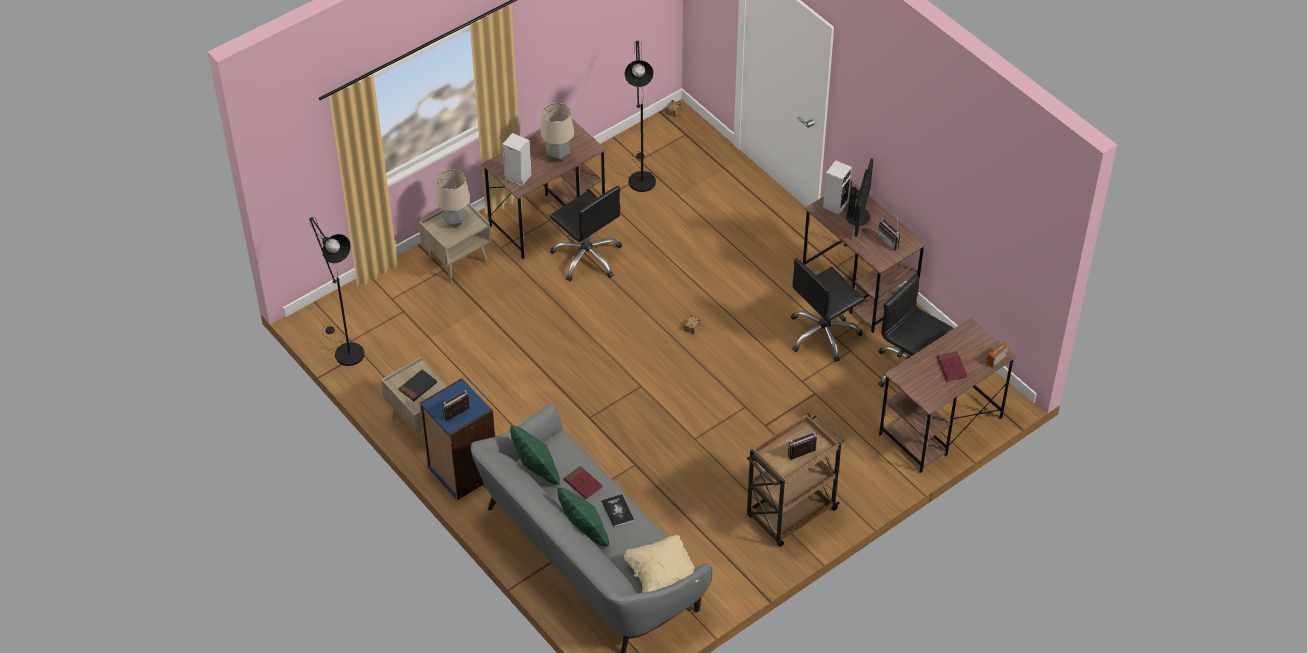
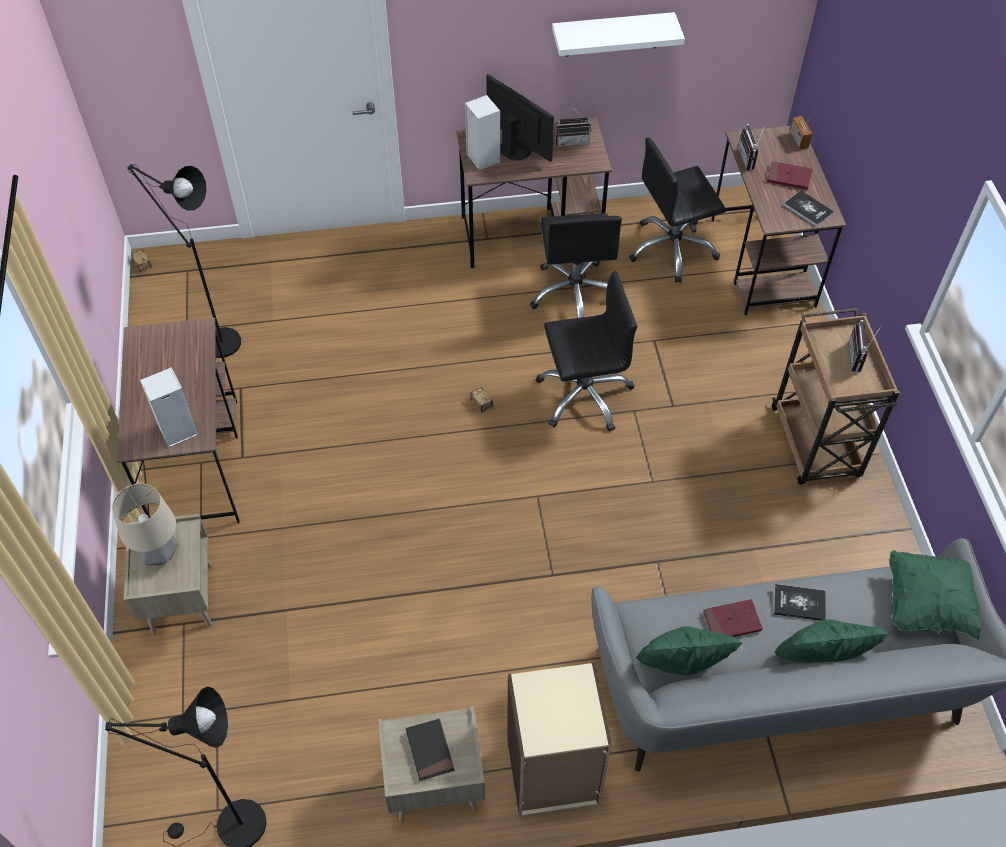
camera: 60 degrees left, 5 degrees up
(458, 415) = (579, 714): radio -> radio (750, 159)
(462, 471) = (552, 773): blue bookcase -> beige bookcase
(558, 156) = (182, 371): table lamp -> none
(587, 257) = (293, 452): black office chair -> black office chair (584, 395)
(662, 574) = (929, 604): beige pillow -> green pillow
(927, 388) = (808, 209): none -> book
(940, 194) = (612, 34): none -> white shelf

